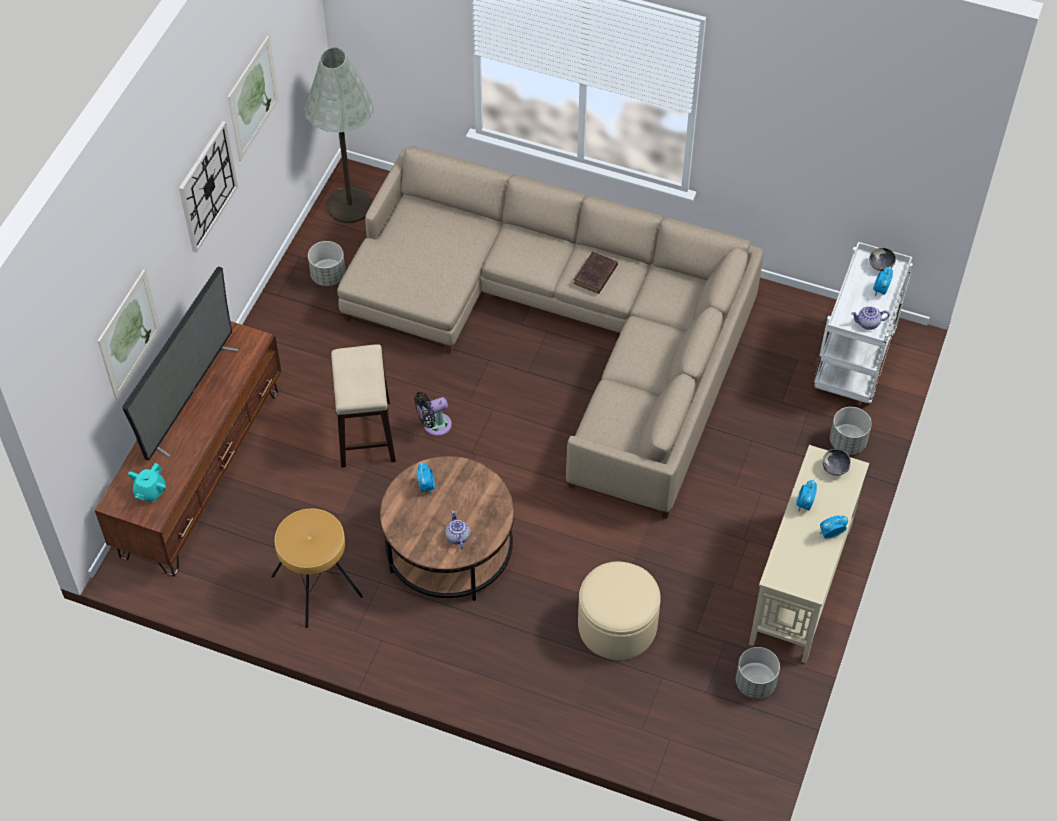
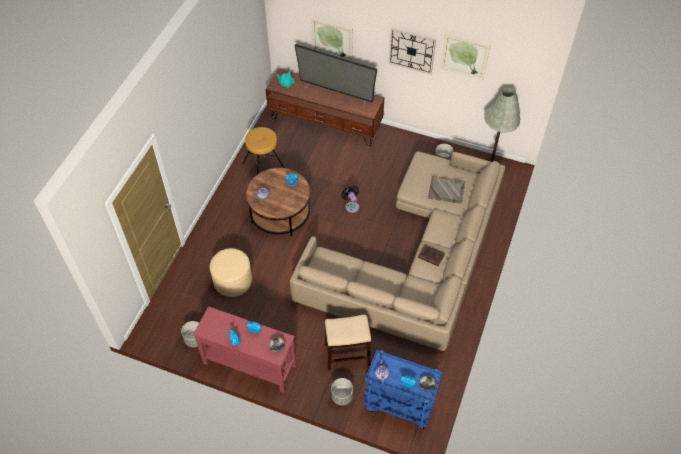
camera: 90 degrees right, 0 degrees up
(365, 434) = (346, 179): stool -> stool (346, 354)
(445, 243) = (446, 190): none -> grey tray
(800, 585) = (249, 364): beige console table -> red console table
(854, 364) = (398, 405): white cart -> blue cart

